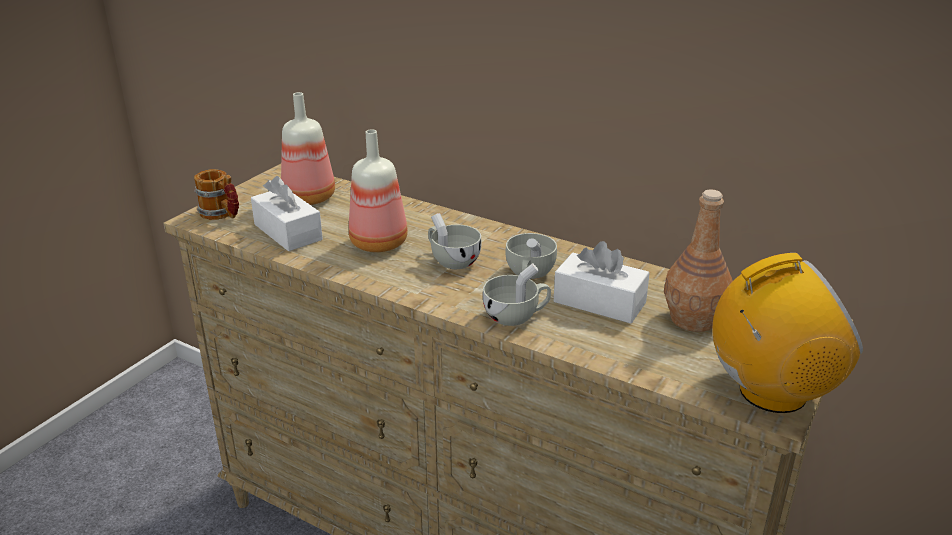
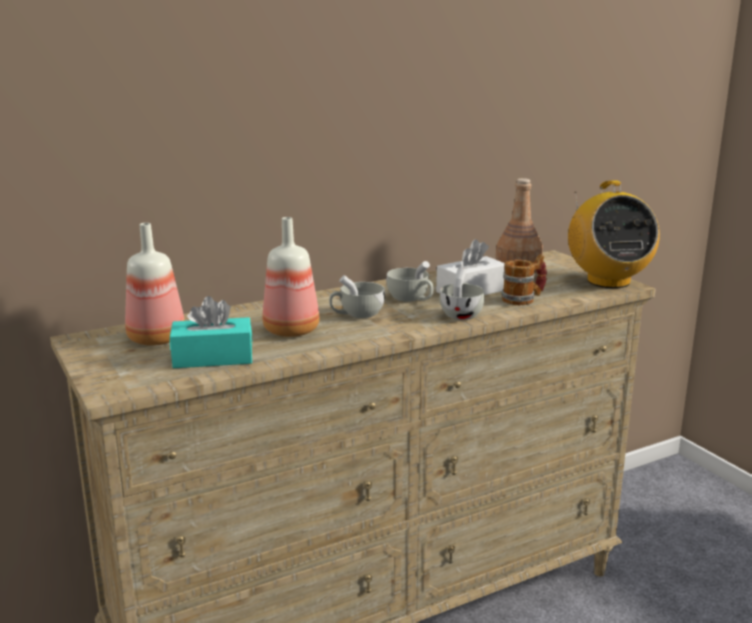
camera: 60 degrees left, 10 degrees down
(222, 214) = (122, 379): mug -> mug (523, 299)
(288, 232) = (213, 358): white tissue box -> turquoise tissue box
(771, 392) = (608, 281): radio -> radio turned 150 degrees clockwise

